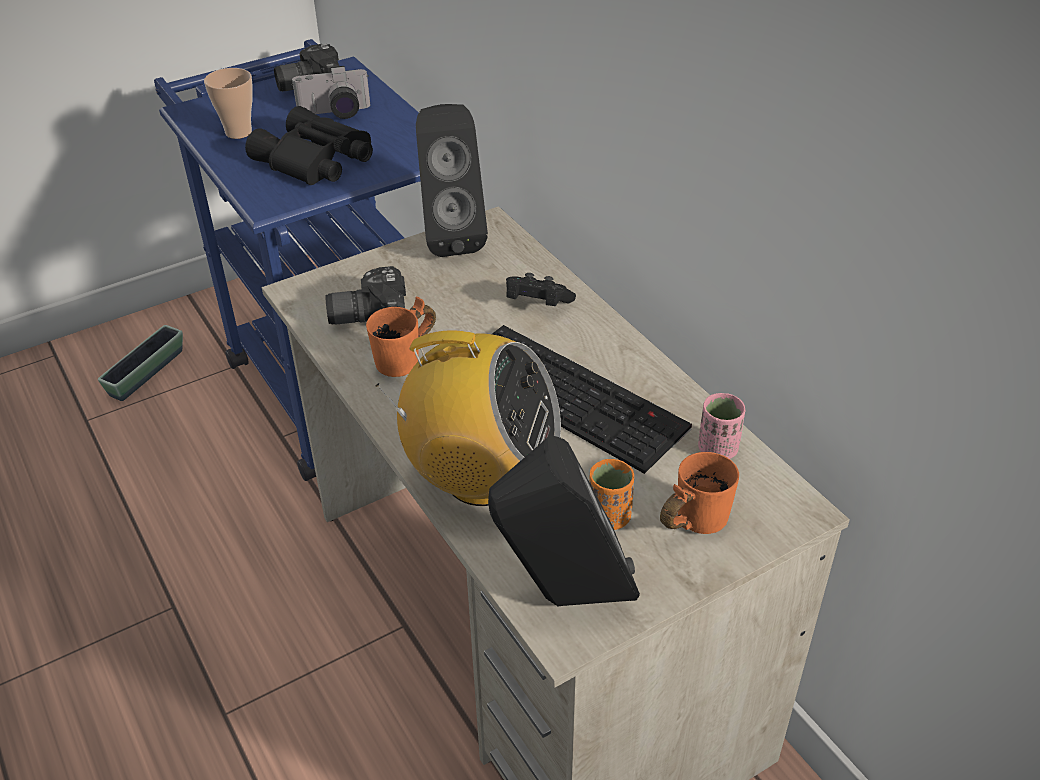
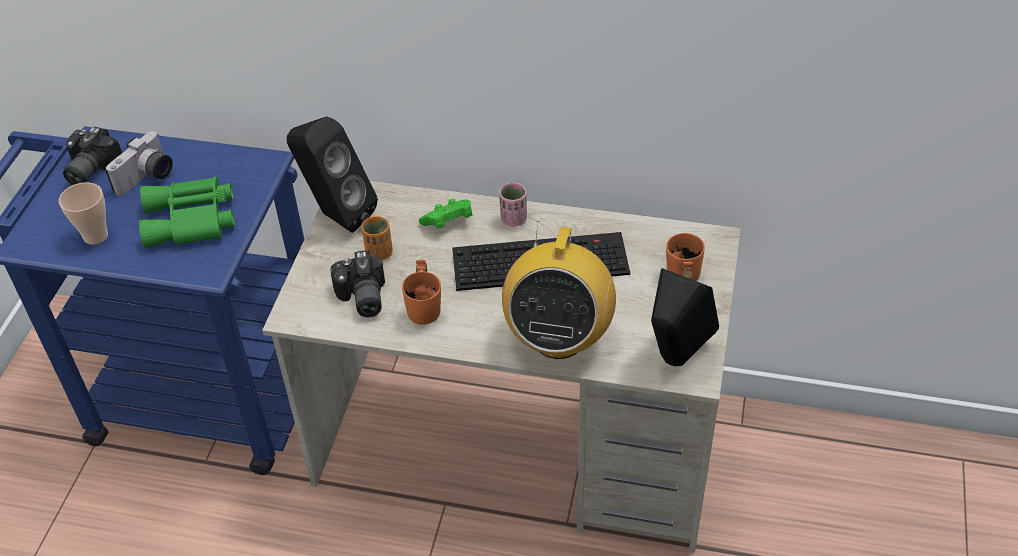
camera: 45 degrees left, 5 degrees up
(146, 373) = (27, 501): planter -> none
(314, 162) = (191, 221): black binoculars -> green binoculars
(368, 315) = (361, 298): camera -> camera turned 45 degrees counterclockwise
(481, 478) = (558, 337): radio -> radio turned 135 degrees clockwise
(536, 304) = (448, 222): black game controller -> green game controller
(609, 517) = (643, 308): orange cup -> orange cup (379, 253)
(718, 449) = (646, 236): pink cup -> pink cup (513, 219)

